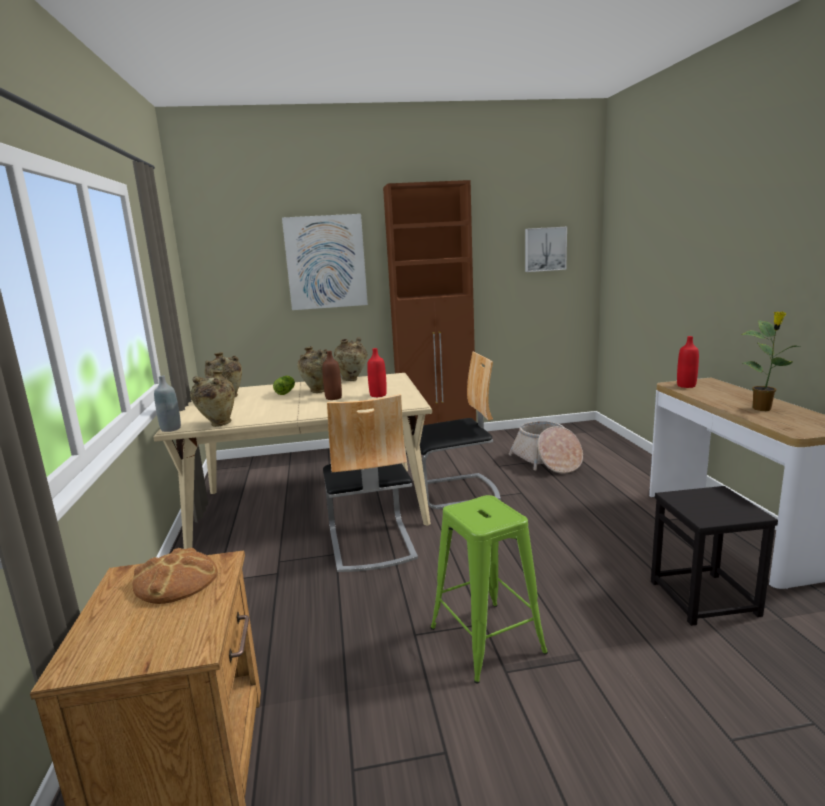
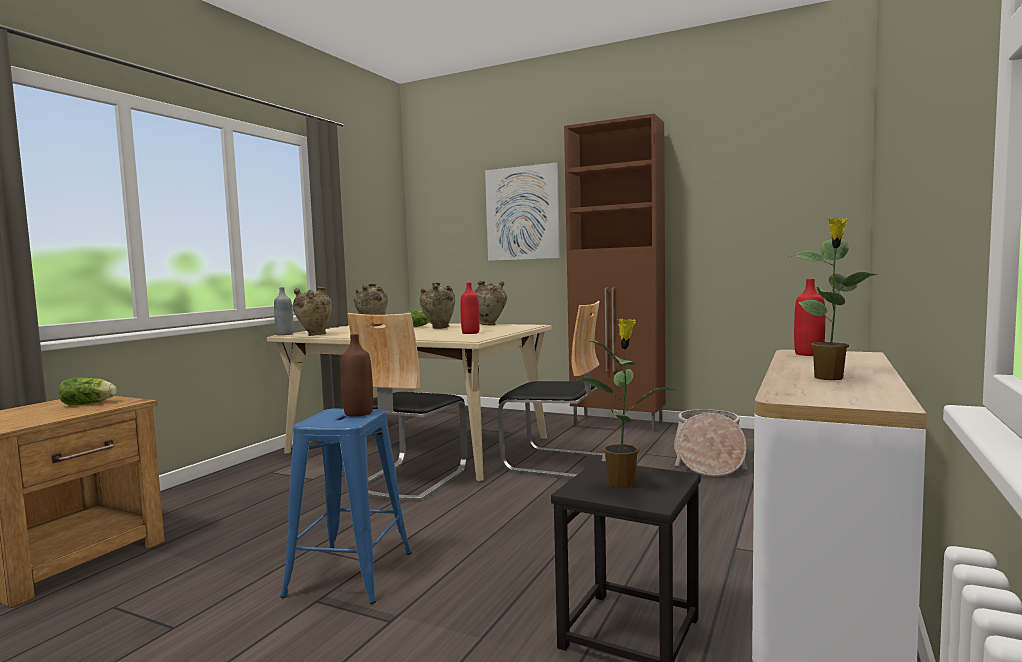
camera: 35 degrees right, 10 degrees down
(175, 580) = (90, 403): bread -> lettuce
(333, 398) = (434, 331): brown bottle -> brown bottle (358, 413)
(487, 640) = (349, 574): green stool -> blue stool
(545, 249) = (778, 194): picture -> none
(710, 506) = (622, 483): none -> potted plant

